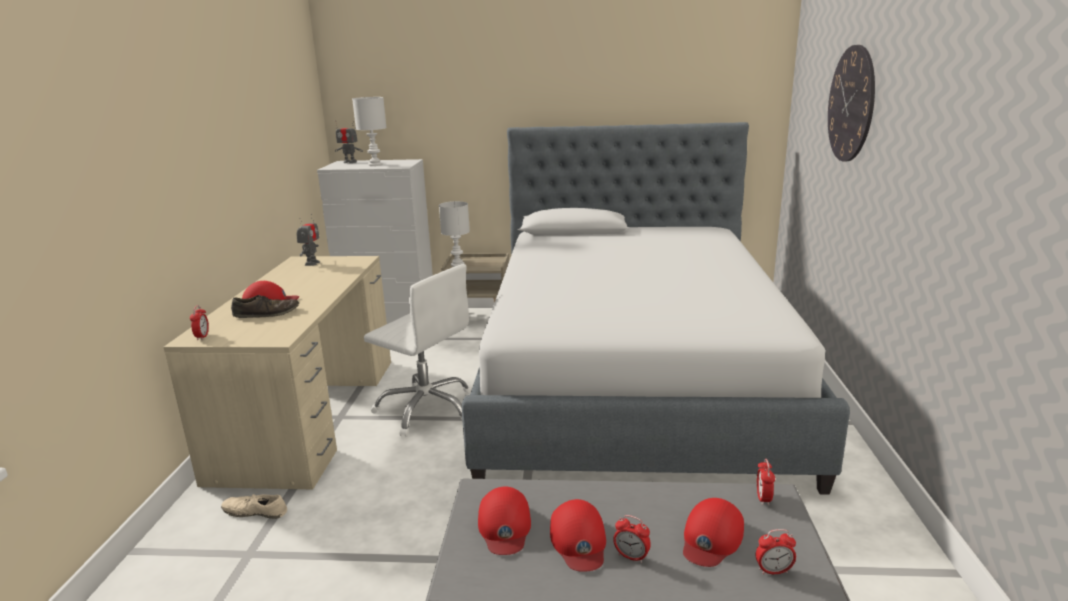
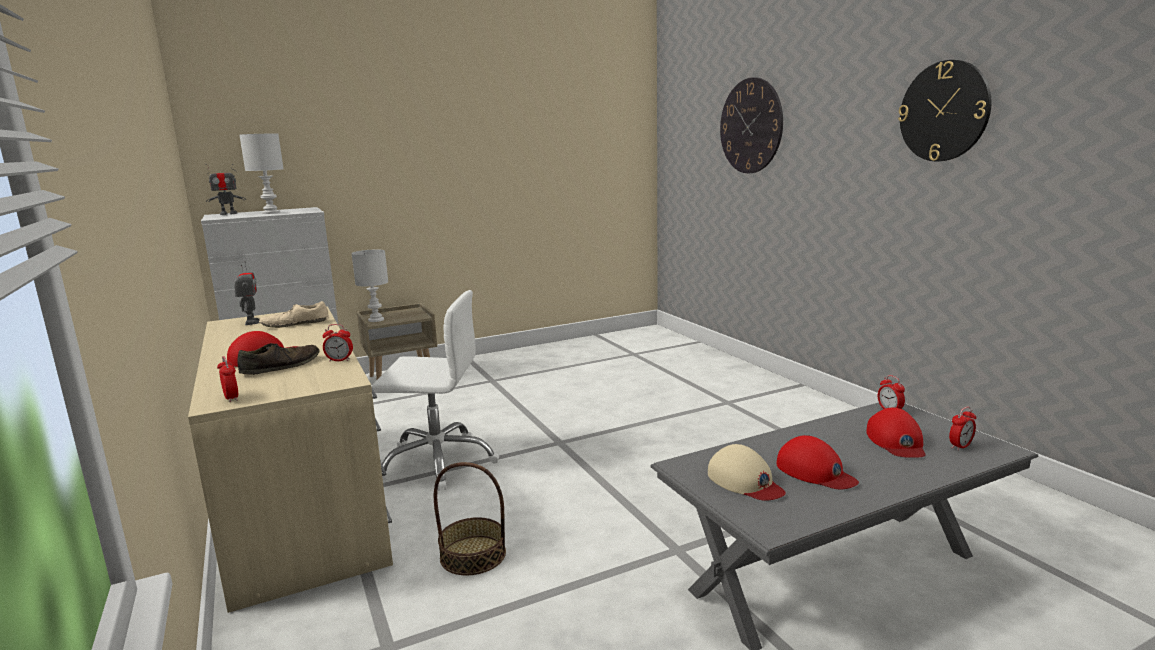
camera: 30 degrees left, 5 degrees down
(255, 511) = (344, 608): beige shoe -> beige shoe (295, 324)
(368, 502) = (473, 555): none -> basket
(504, 526) = (745, 481): red cap -> beige cap
(631, 556) = (866, 468): alarm clock -> alarm clock (339, 360)
(632, 377) = (608, 392): bed -> none
(1000, 128) = (944, 111): none -> wall clock

